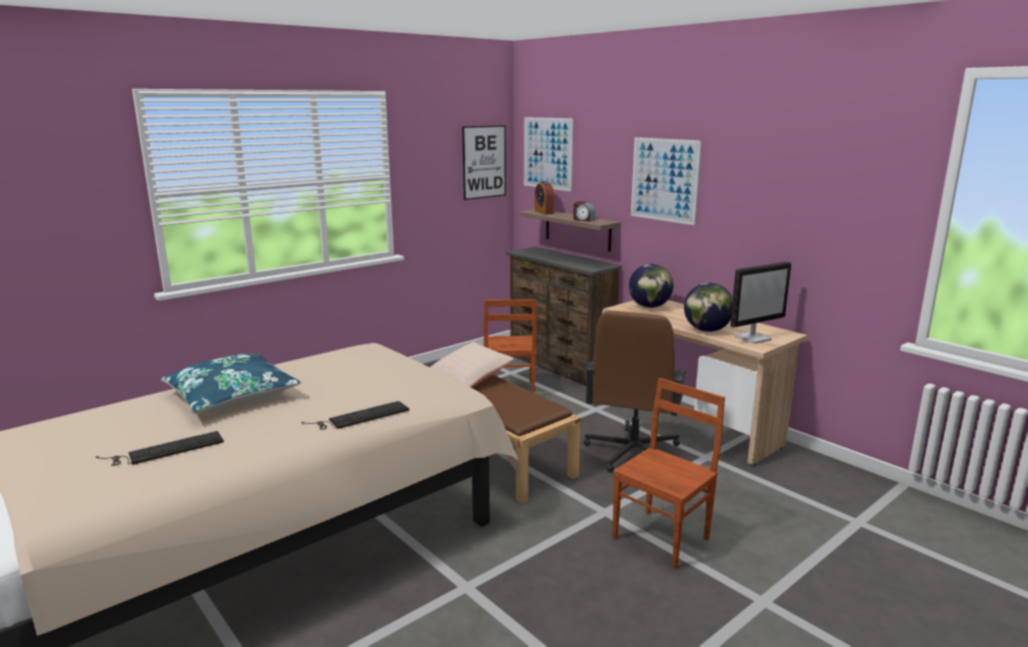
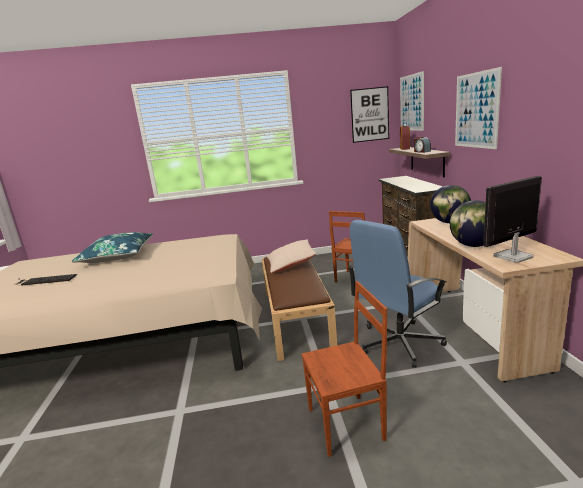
camera: 35 degrees right, 0 degrees up
(359, 417) = (145, 277): keyboard -> none
(632, 453) = (398, 343): brown office chair -> blue office chair
(753, 338) = (512, 257): monitor -> monitor turned 150 degrees clockwise

